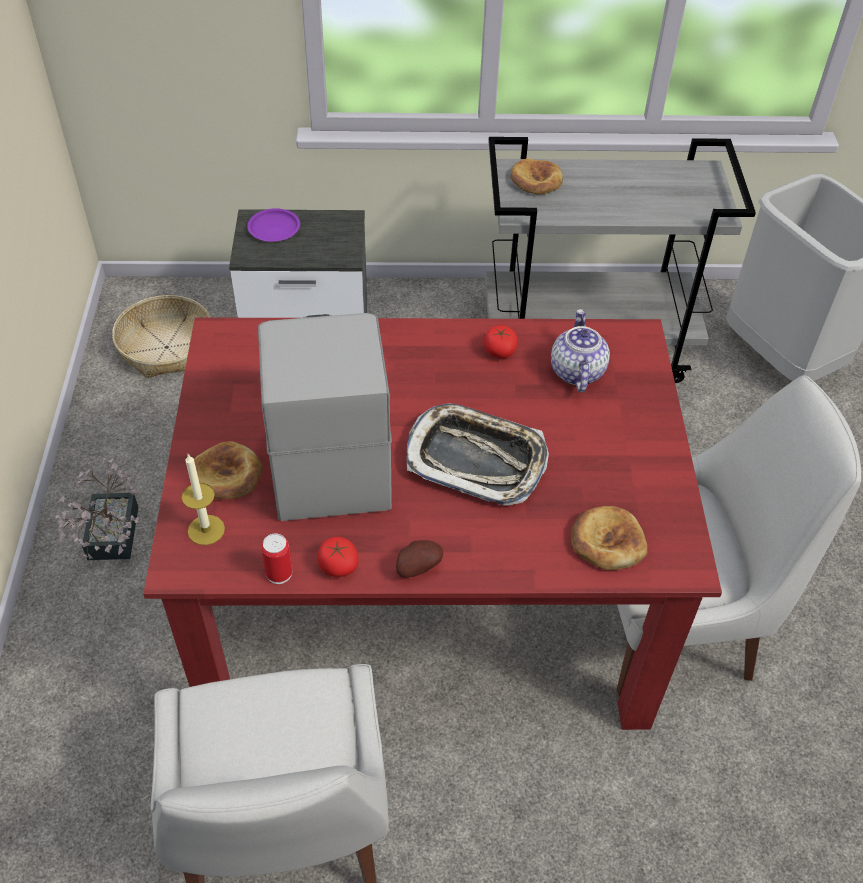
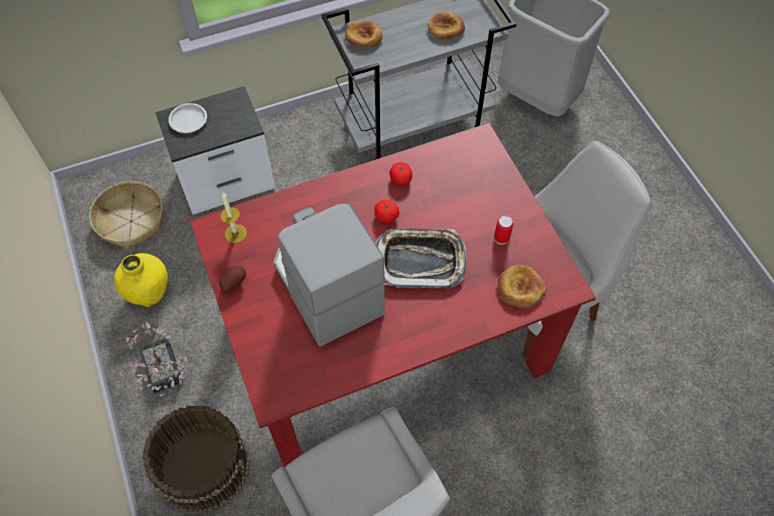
camera: 20 degrees left, 10 degrees up
(100, 674) = (203, 465): none -> brown bucket
(144, 438) = (149, 293): none -> yellow vase
(206, 530) = (276, 369): candle -> candle (235, 233)
(227, 475) = (270, 327): bread -> bread (445, 28)
(274, 228) = (188, 120): purple plate -> white plate
(279, 573) = (336, 381): can -> can (501, 238)
(338, 565) = (370, 363): tomato -> tomato (386, 216)
(417, 566) = (417, 346): potato -> potato (233, 283)
(576, 371) = (453, 177): teapot -> none

